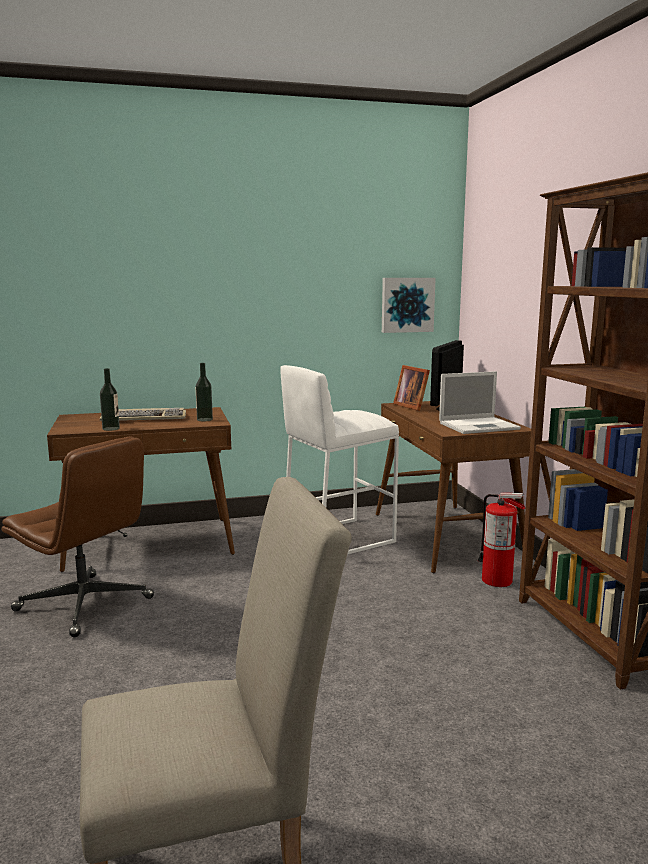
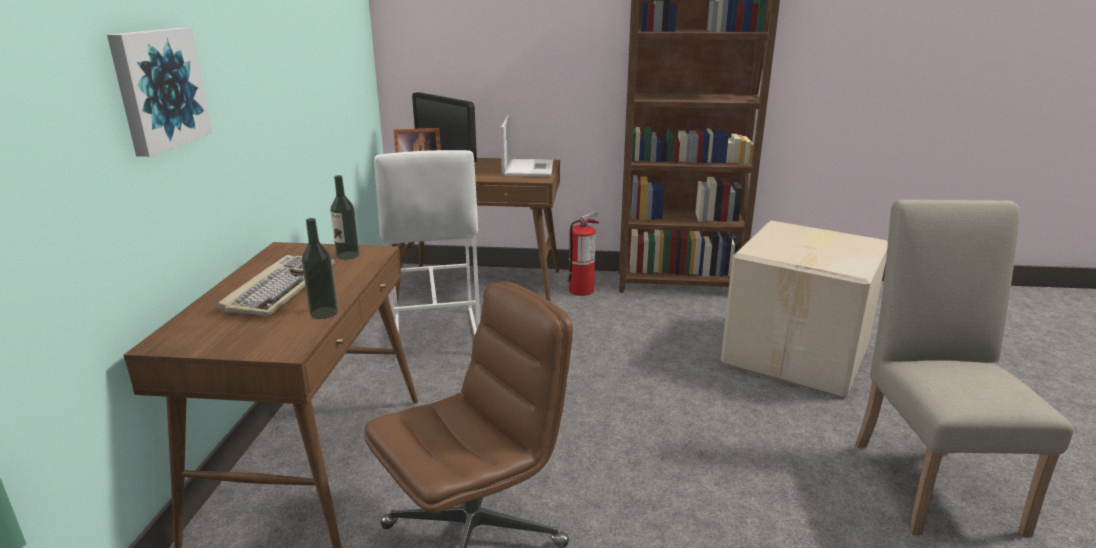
camera: 70 degrees left, 10 degrees up
(407, 304) = (353, 59): picture -> picture (158, 89)
(479, 748) = (797, 355): none -> cardboard box

